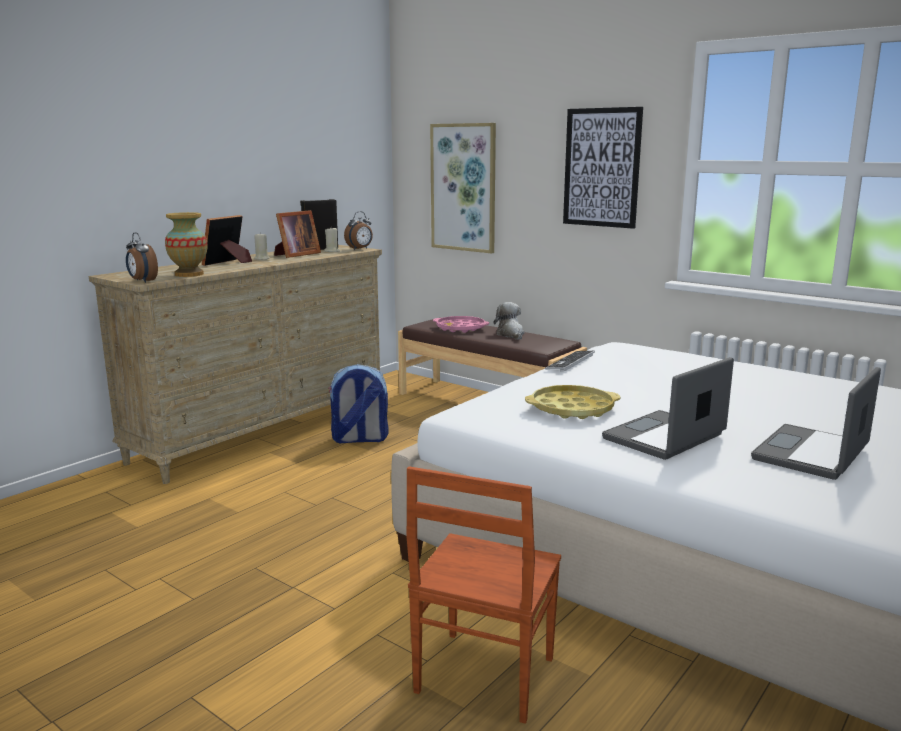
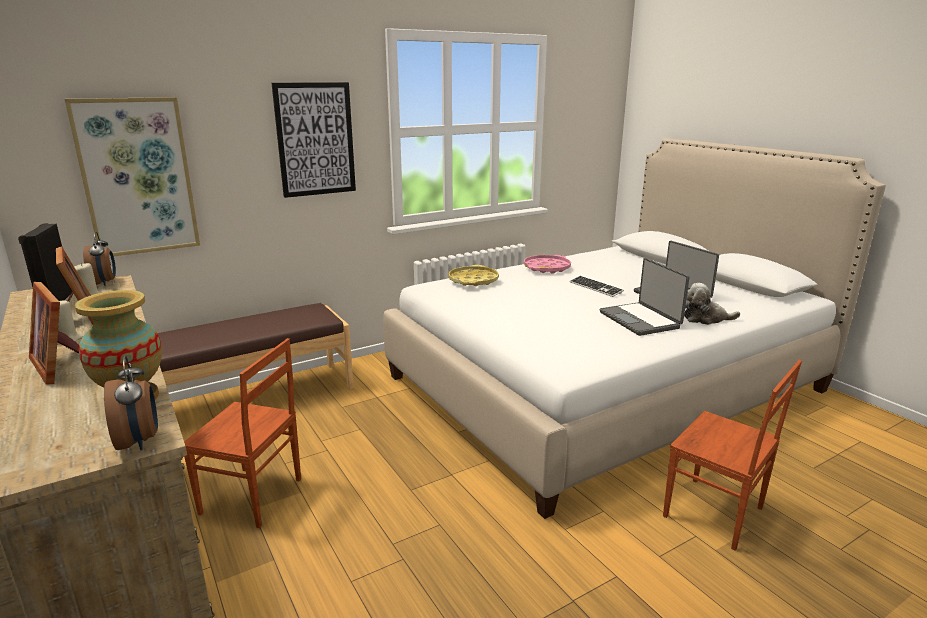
camera: 70 degrees left, 5 degrees up
(142, 281) = (139, 441): alarm clock -> alarm clock turned 90 degrees counterclockwise
(359, 439) = (252, 497): backpack -> brown chair
(460, 328) = (201, 336): pink tray -> pink tray (547, 268)
(511, 334) = (261, 320): plush toy -> plush toy (706, 318)
(570, 362) = (460, 309): keyboard -> keyboard (595, 287)
(572, 409) = (575, 332): yellow tray -> yellow tray (473, 280)

